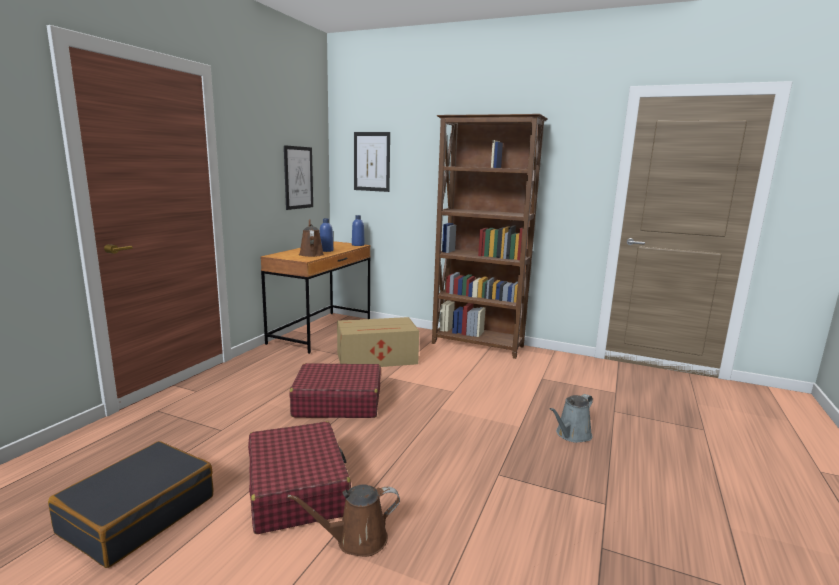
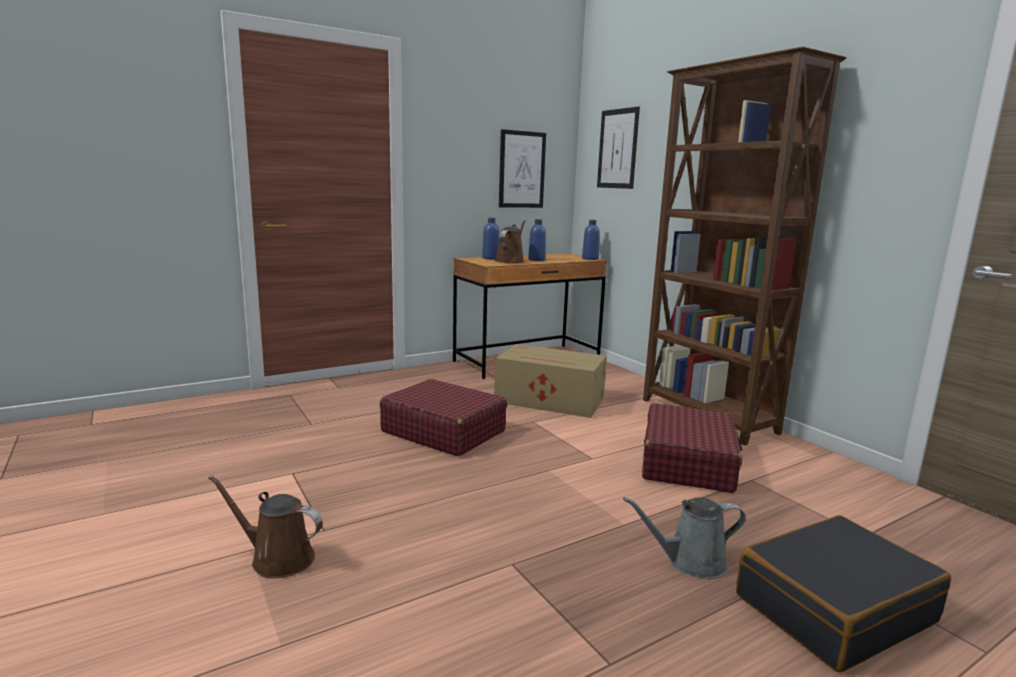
camera: 35 degrees right, 0 degrees up
(138, 514) = (169, 466): black suitcase -> black suitcase (833, 608)
(290, 253) = (490, 258): none -> blue bottle
(297, 489) = (297, 493): red suitcase -> red suitcase (687, 462)

